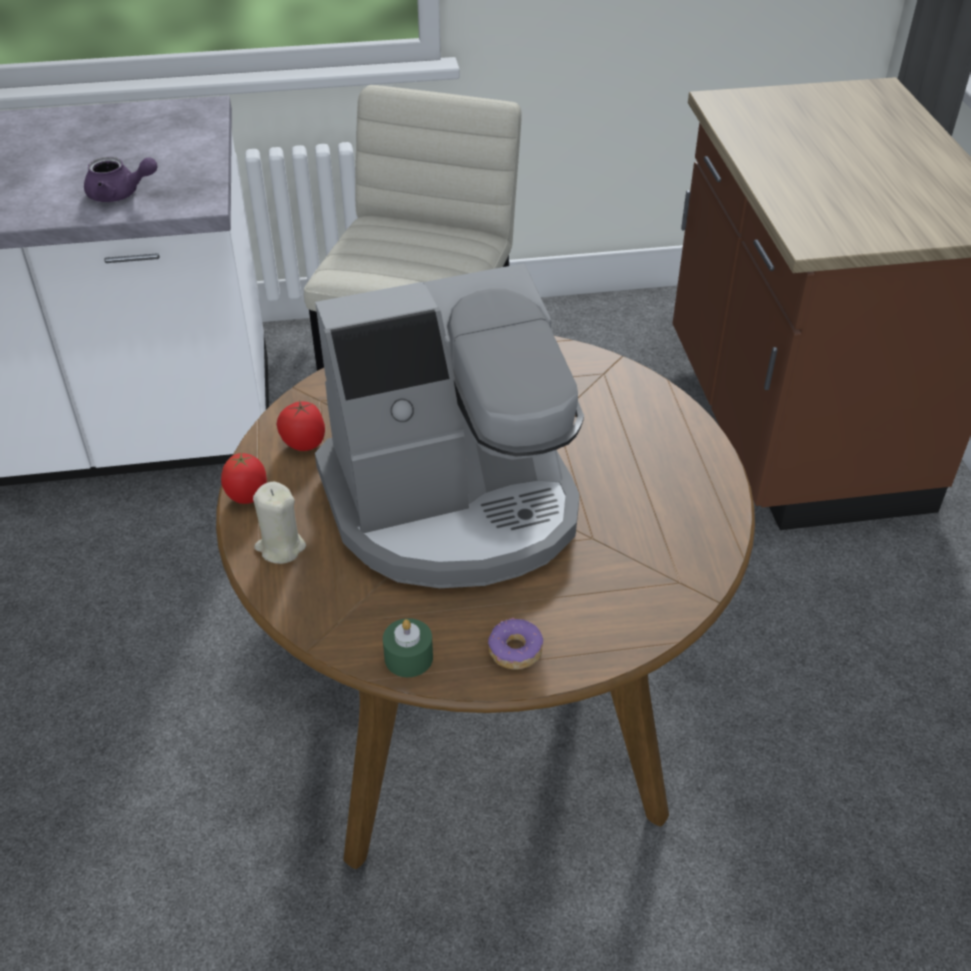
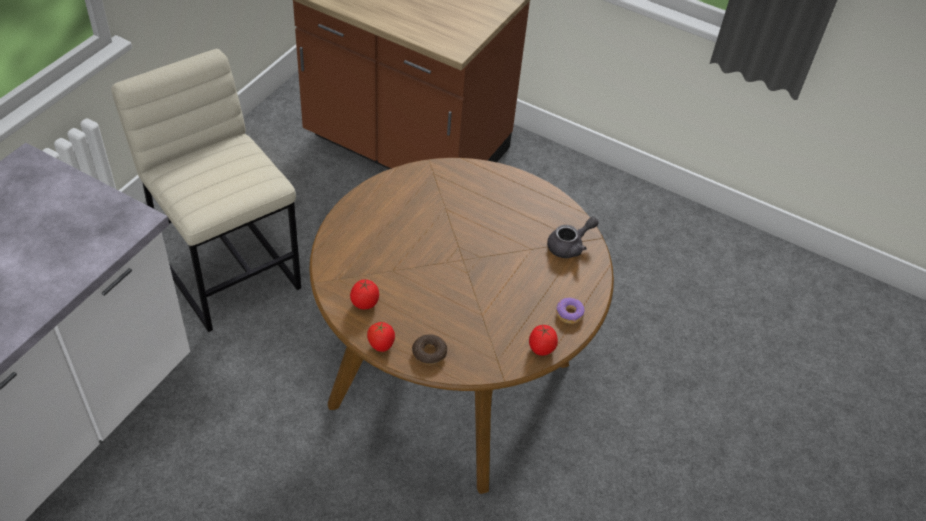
camera: 55 degrees left, 5 degrees up
(120, 194) = (81, 247): purple teapot -> none
(280, 547) = (429, 353): beige candle -> donut
(408, 657) = (541, 349): green candle -> tomato
(454, 505) = (465, 278): coffee machine -> none
(652, 575) = (570, 246): none -> grey teapot

